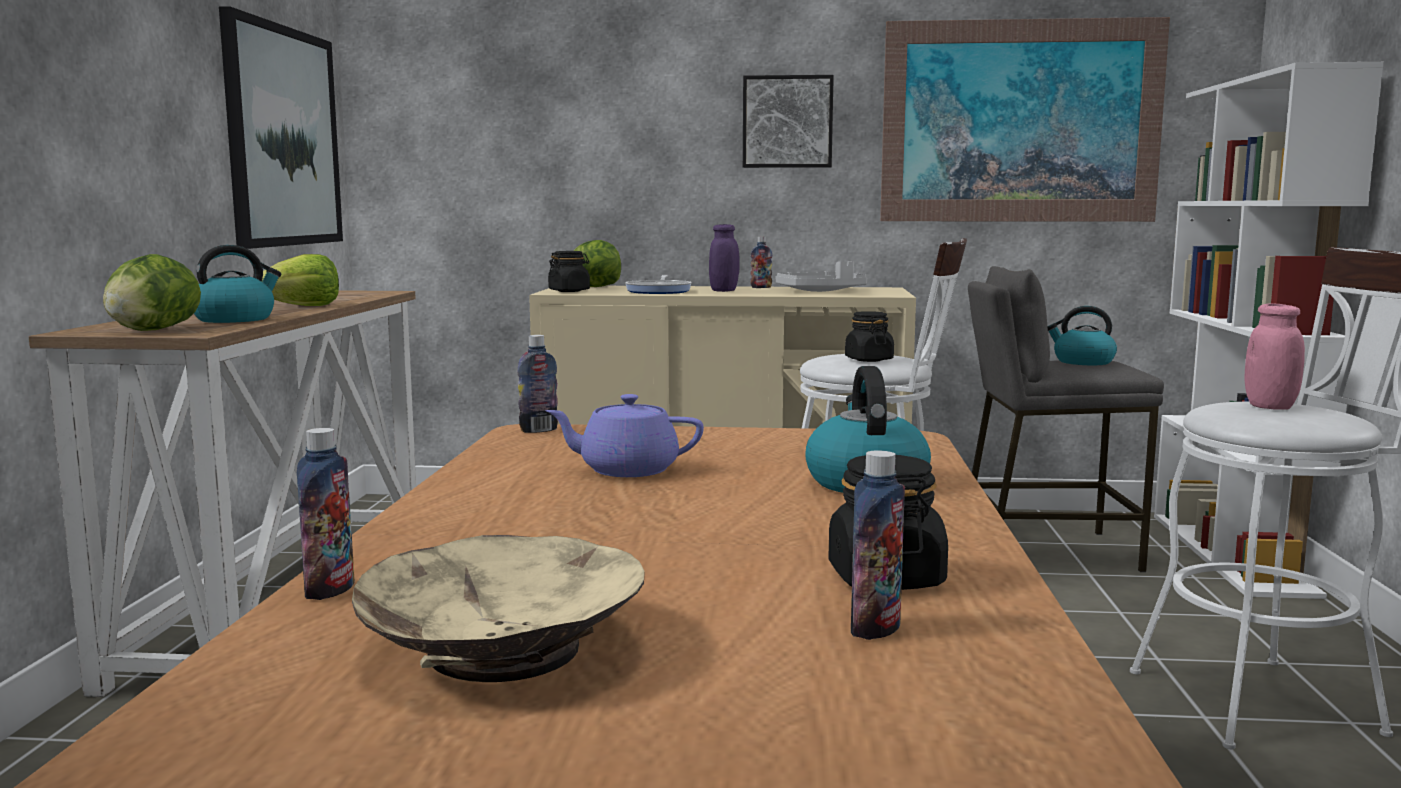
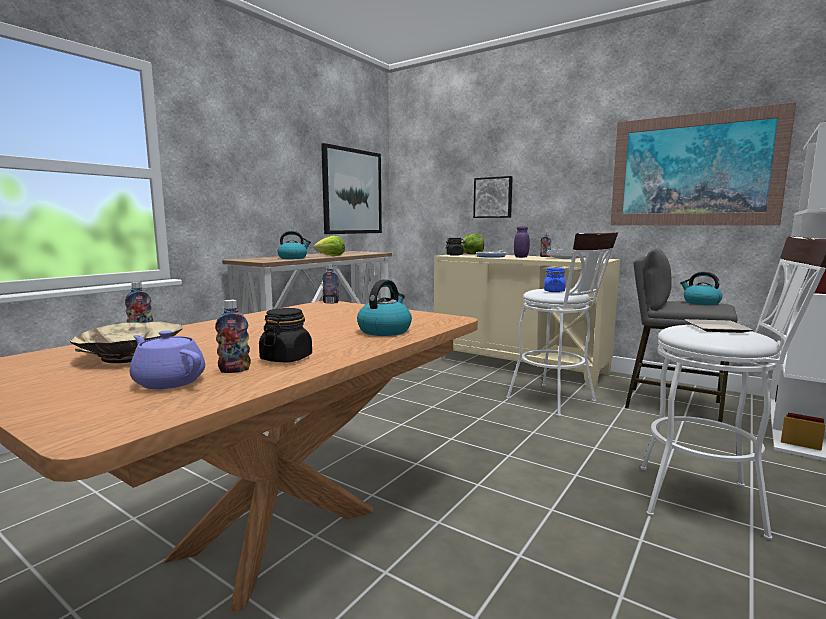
camera: 30 degrees right, 0 degrees up
(152, 330) = (256, 260): lettuce -> none
(626, 470) = (317, 317): purple teapot -> purple teapot (168, 381)
(787, 122) = (565, 176): picture -> picture (493, 197)
(868, 360) = (554, 291): black jar -> blue jar
(1270, 407) = (714, 328): pink jar -> plate

